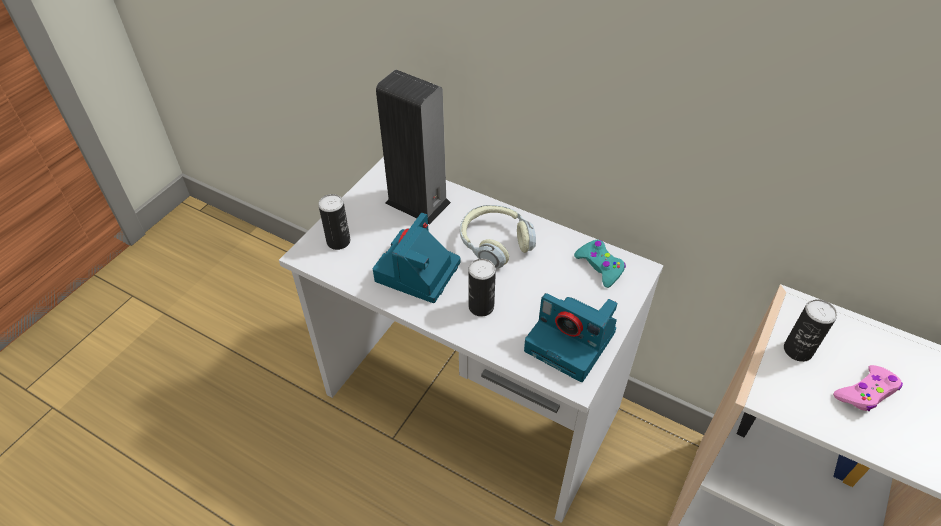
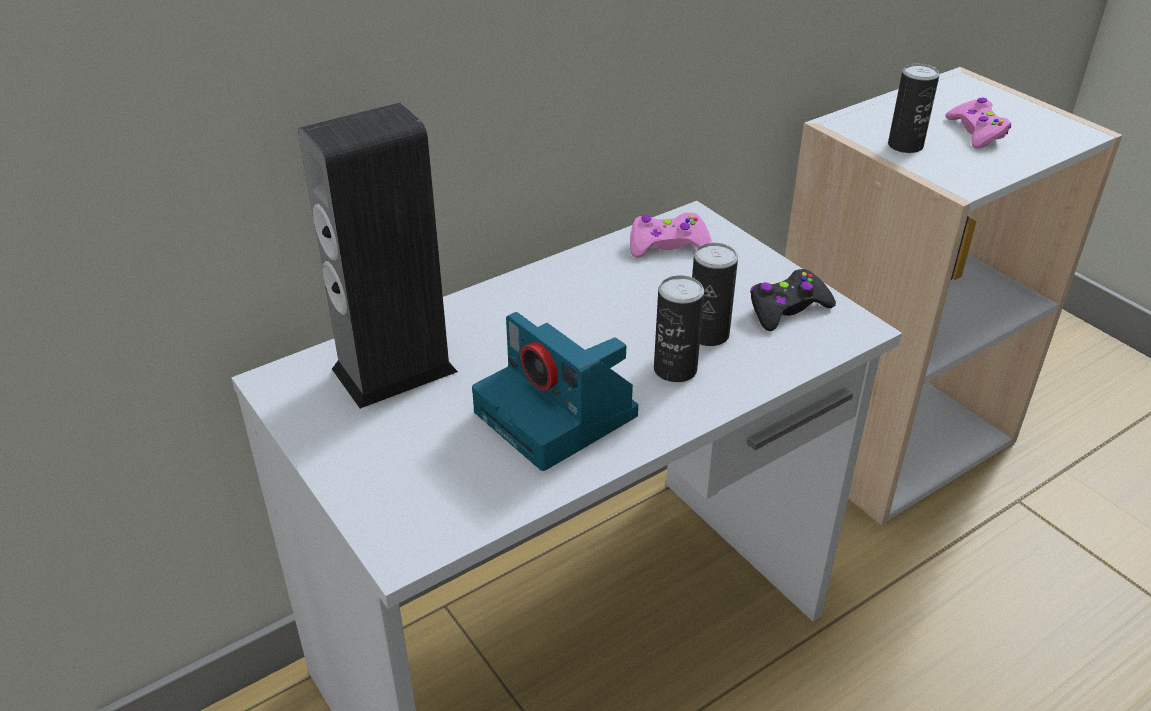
camera: 65 degrees left, 10 degrees down
(338, 241) = (407, 493): can -> can (708, 334)
(495, 243) = (554, 318): headphones -> none
(572, 342) = (787, 309): camera -> black game controller
(600, 266) = (667, 245): turquoise game controller -> pink game controller

